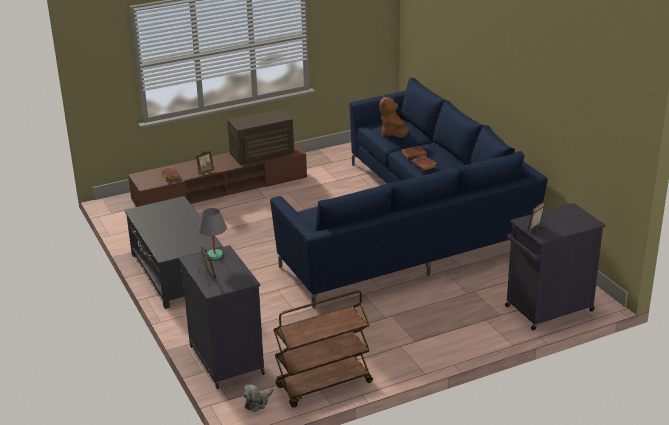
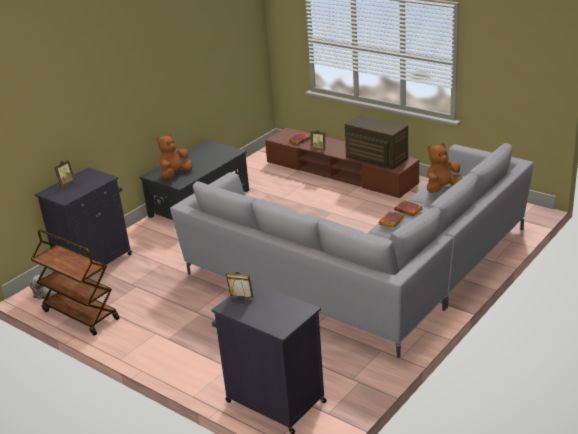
camera: 65 degrees right, 0 degrees up
(183, 241) = (175, 174): none -> brown plush toy
(215, 255) = (98, 177): grey table lamp -> none
(413, 226) = (367, 276): blue sofa -> grey sofa

